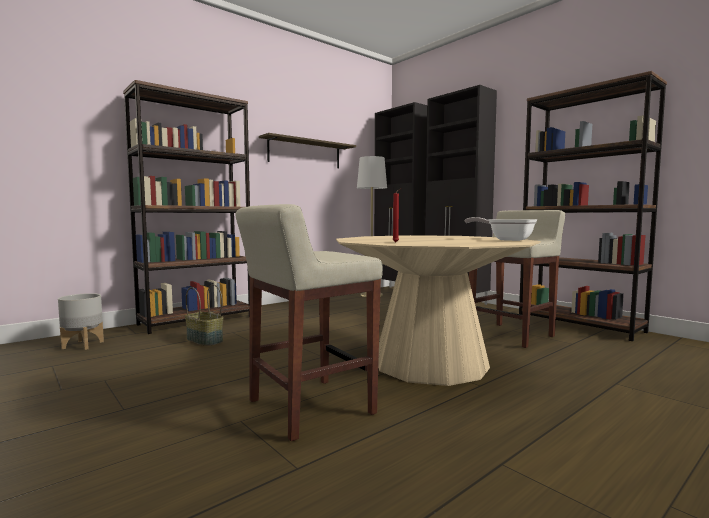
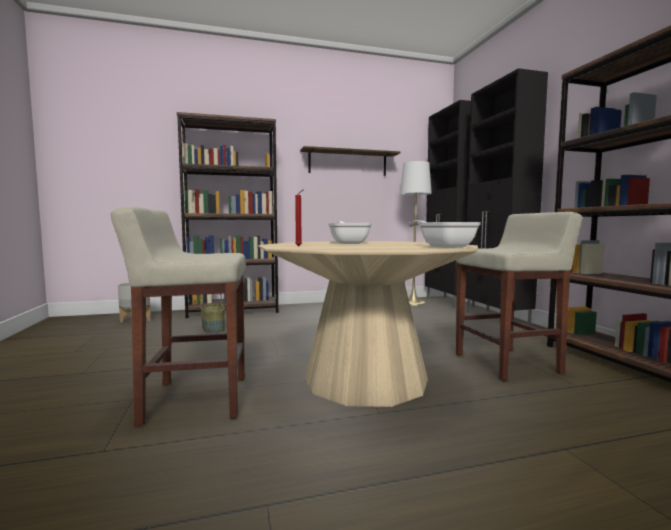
camera: 25 degrees right, 0 degrees up
(403, 238) = (348, 243): none -> frying pan

